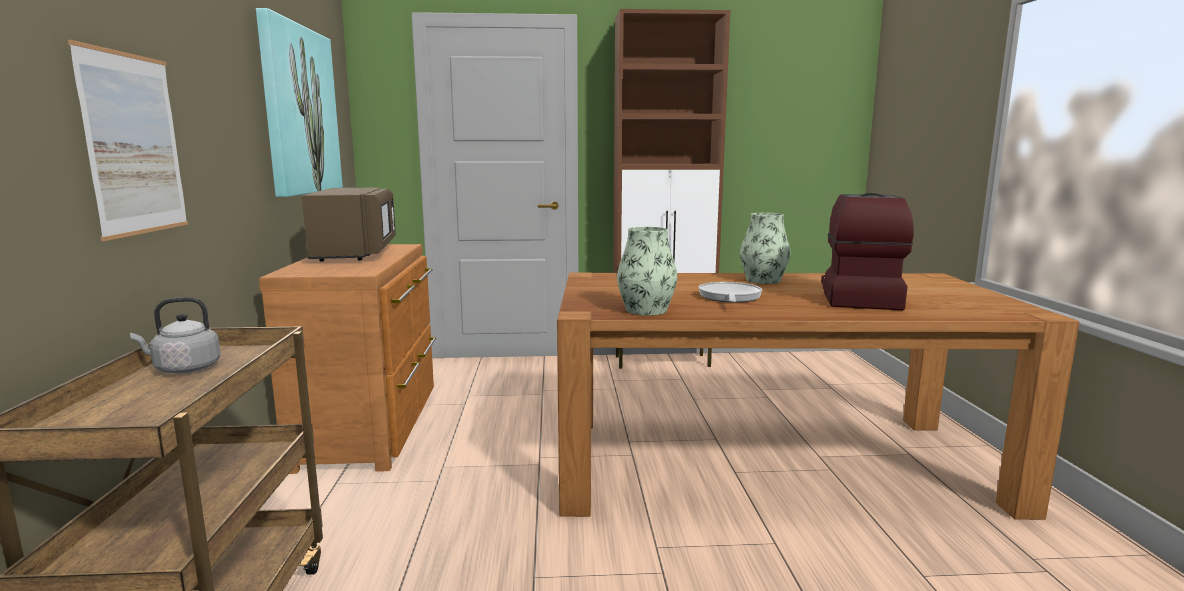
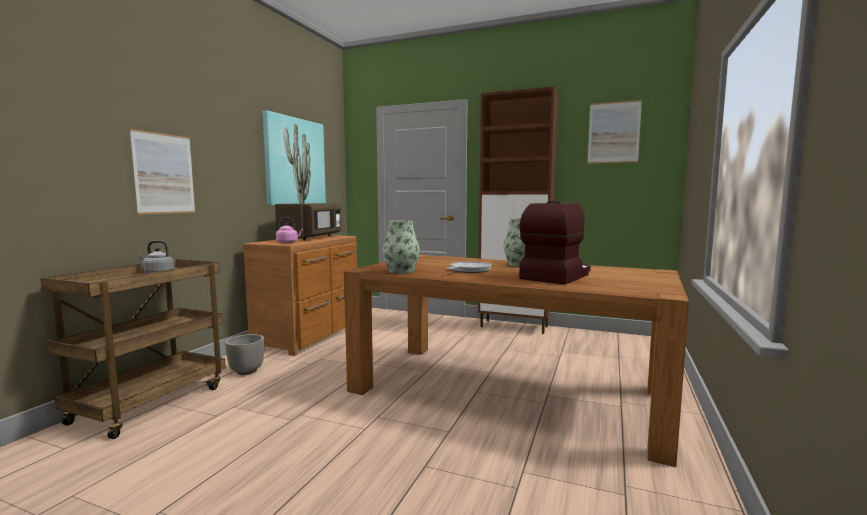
camera: 25 degrees right, 5 degrees down
(335, 520) = (247, 371): none -> grey planter
(352, 269) = (288, 243): none -> pink kettle
(789, 82) = (613, 132): none -> picture

